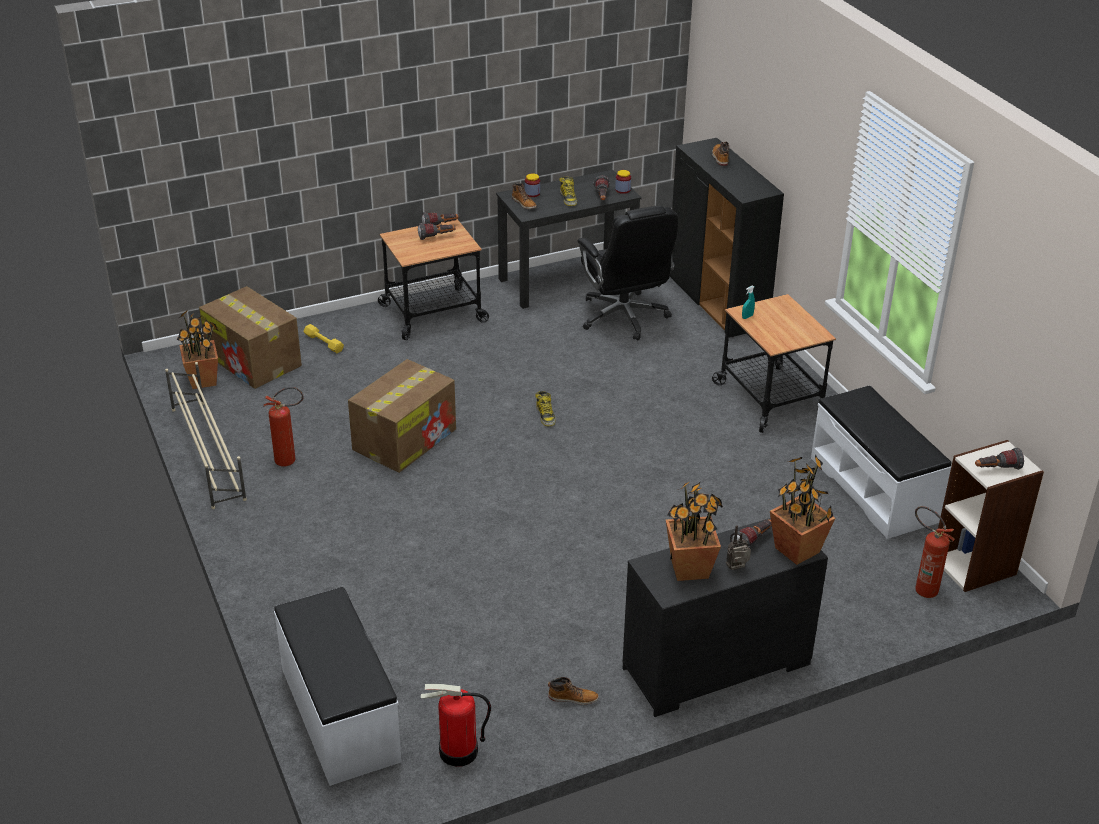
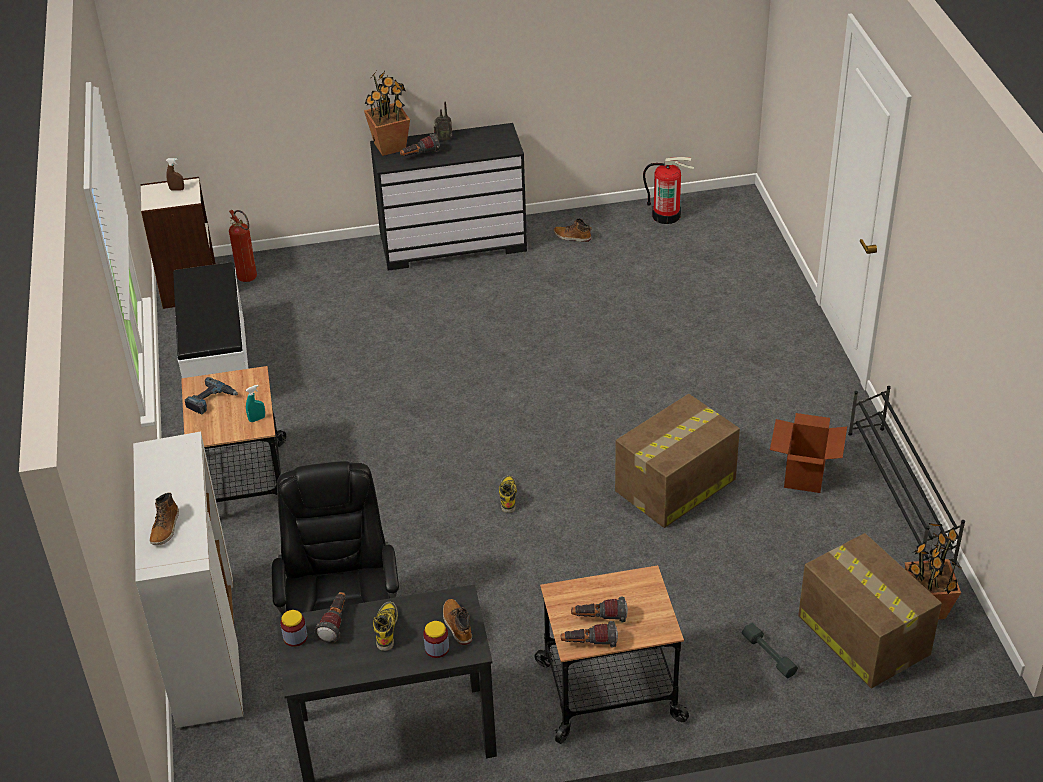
camera: 165 degrees left, 5 degrees up
(208, 452) = (899, 497): beige shoe rack -> black shoe rack
(290, 460) = (804, 474): fire extinguisher -> cardboard box
(323, 343) = (769, 655): yellow dumbbell -> grey dumbbell
(338, 715) = (754, 246): white bench -> none
(690, 568) = (478, 143): potted plant -> none
(718, 303) = (205, 652): black cabinet -> white cabinet
(795, 325) = (211, 400): none -> power drill
(996, 469) = (177, 189): flashlight -> brown spray bottle

